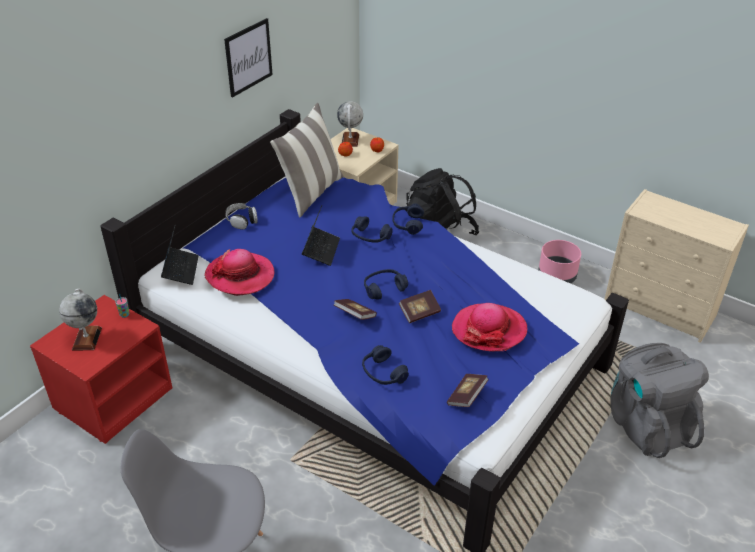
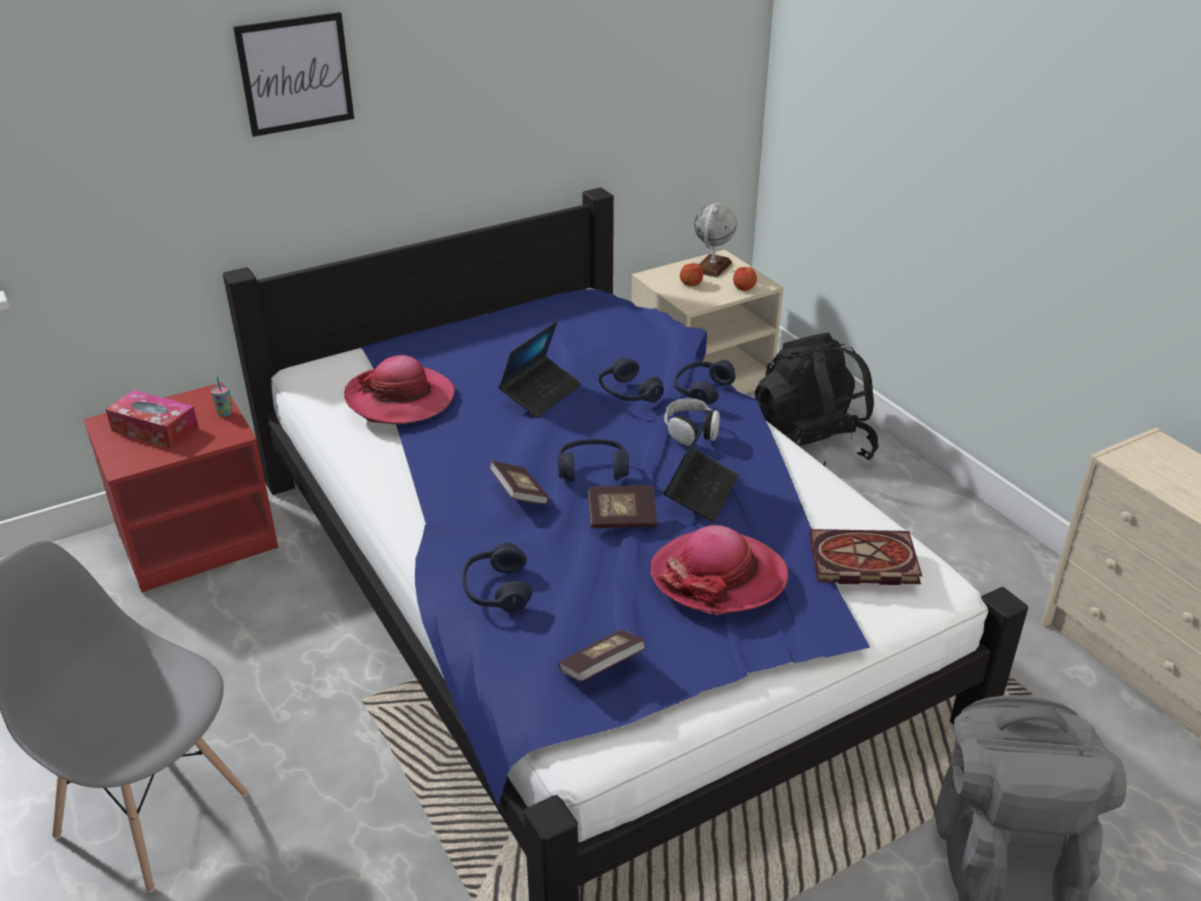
camera: 25 degrees right, 5 degrees down
(87, 338) = (155, 429): globe -> tissue box
(181, 270) = (329, 372): laptop -> laptop (701, 492)
(242, 220) = (462, 330): headphones -> headphones (691, 431)
(248, 57) = (532, 85): picture -> picture (295, 74)
(310, 193) = (589, 317): pillow -> none
(548, 300) = (860, 562): none -> book
(556, 275) = (977, 558): pink planter -> none

